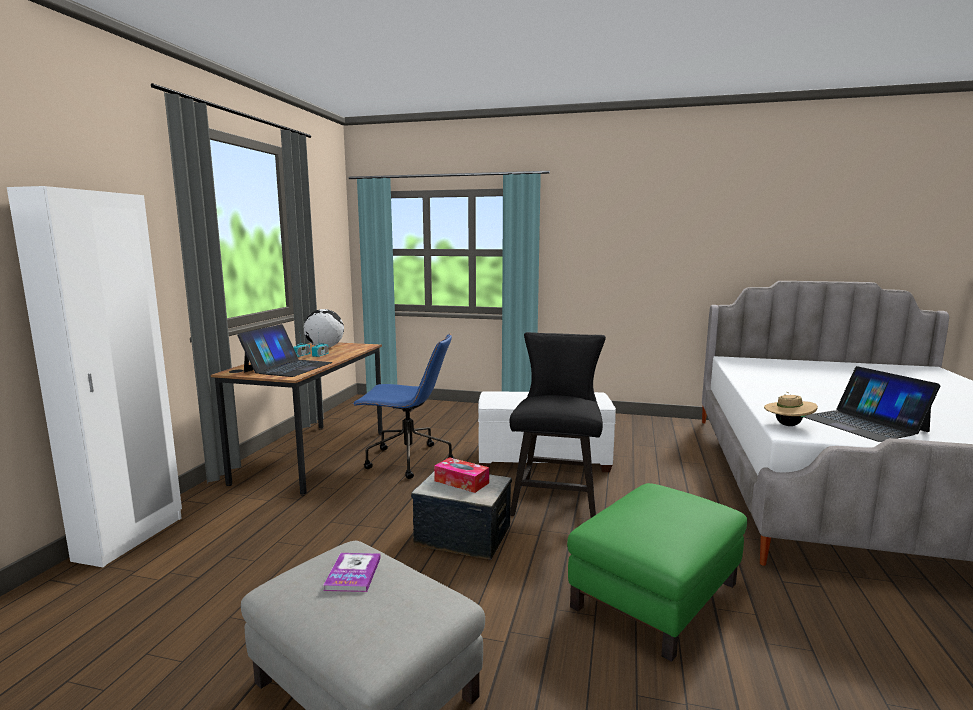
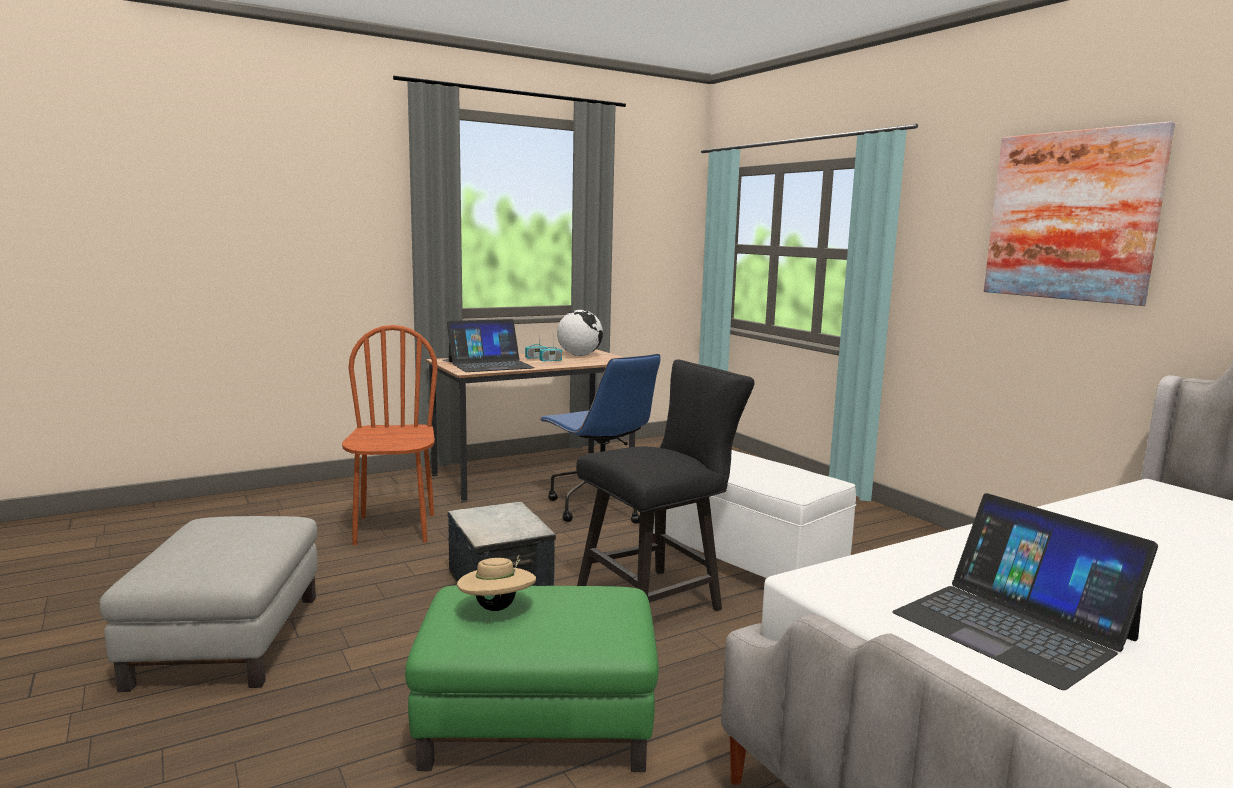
camera: 45 degrees right, 0 degrees up
(131, 538) = (318, 488): white wardrobe -> none
(296, 537) = (394, 529): none -> brown chair
(353, 573) = (239, 530): book -> none
(461, 482) = (503, 519): tissue box -> none
(646, 227) = (1071, 216): none -> picture
(787, 425) = (858, 575): beige hat -> beige hat (497, 608)
(864, 424) = (1013, 626): laptop -> laptop turned 60 degrees counterclockwise

